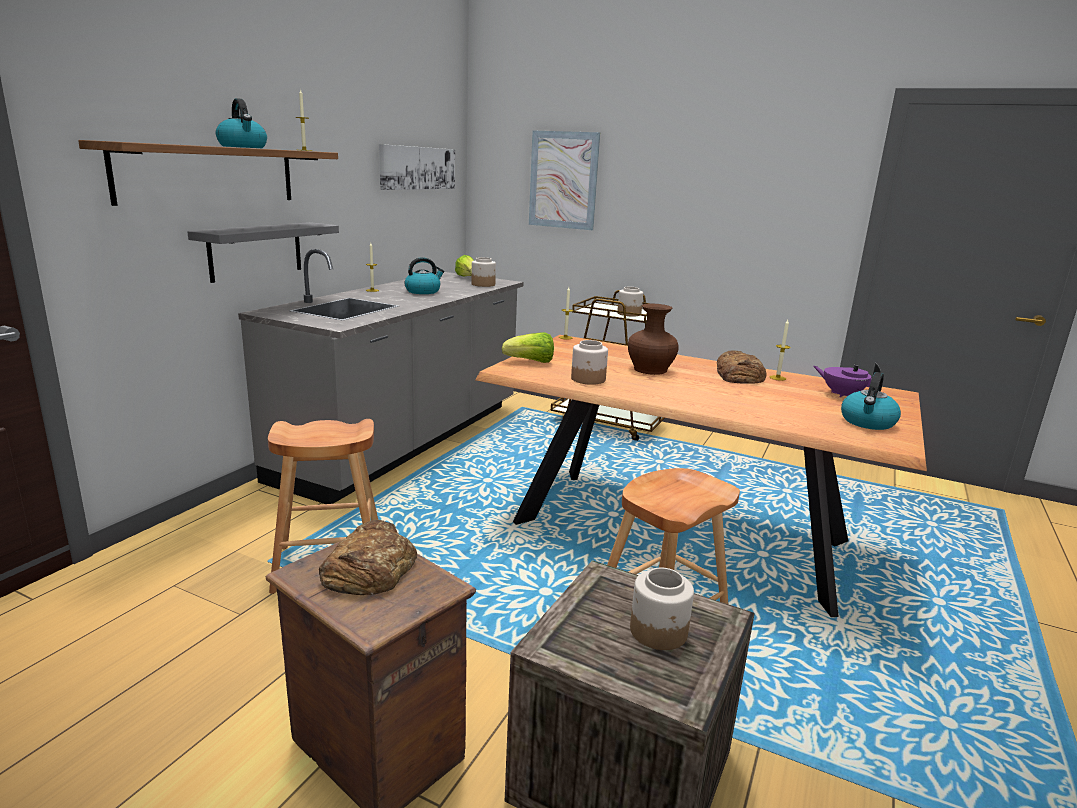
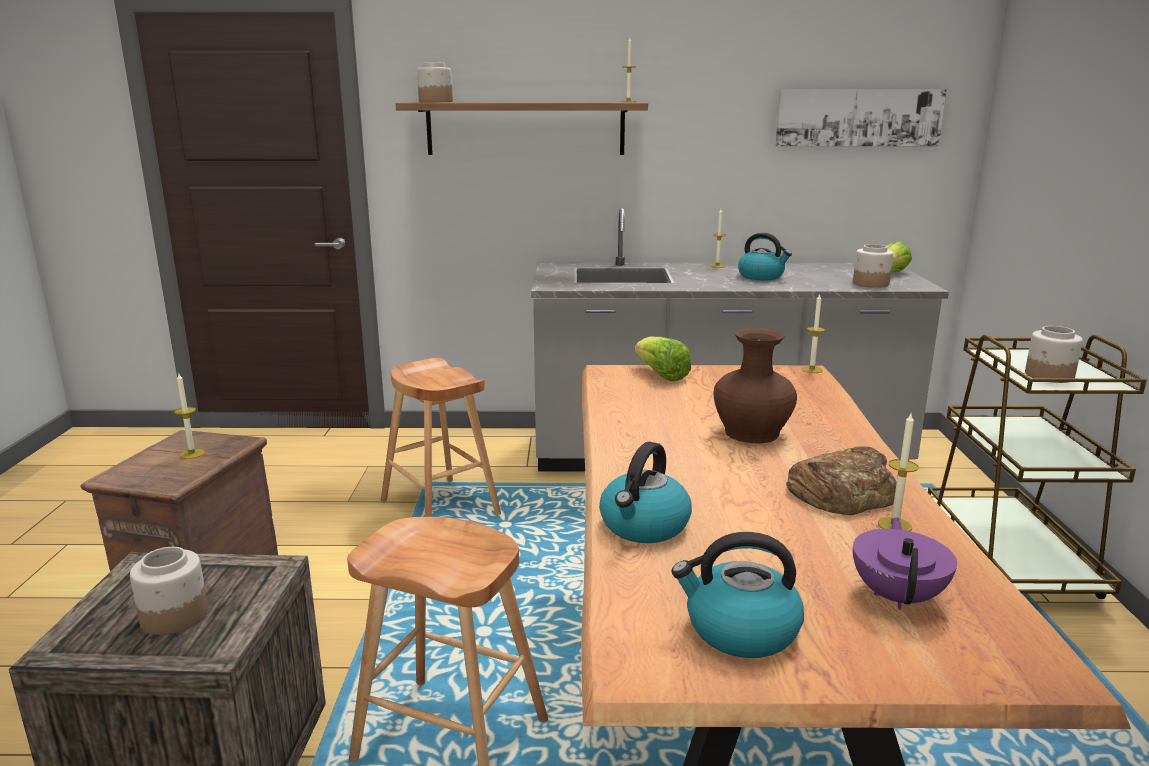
camera: 65 degrees right, 0 degrees up
(243, 147) = (540, 102): kettle -> kettle (644, 526)
(256, 251) = (572, 204): grey shelf -> none
(369, 569) = (192, 454): bread -> candle
(563, 180) = (1074, 133): picture -> none
(588, 379) = (639, 410): jar -> jar (435, 102)

